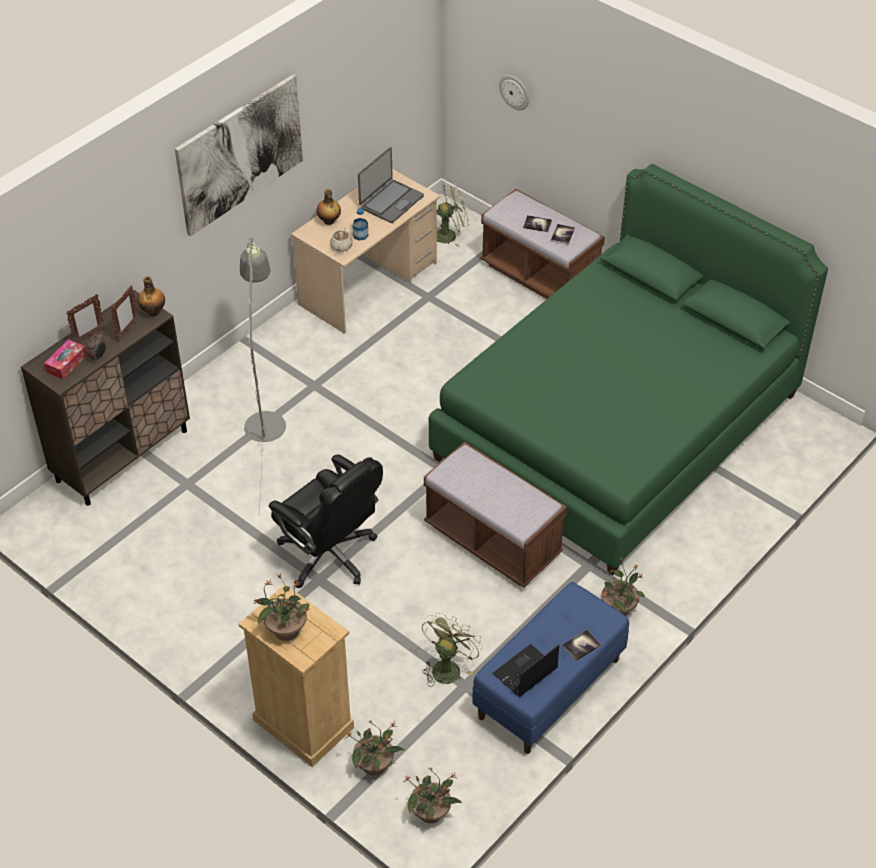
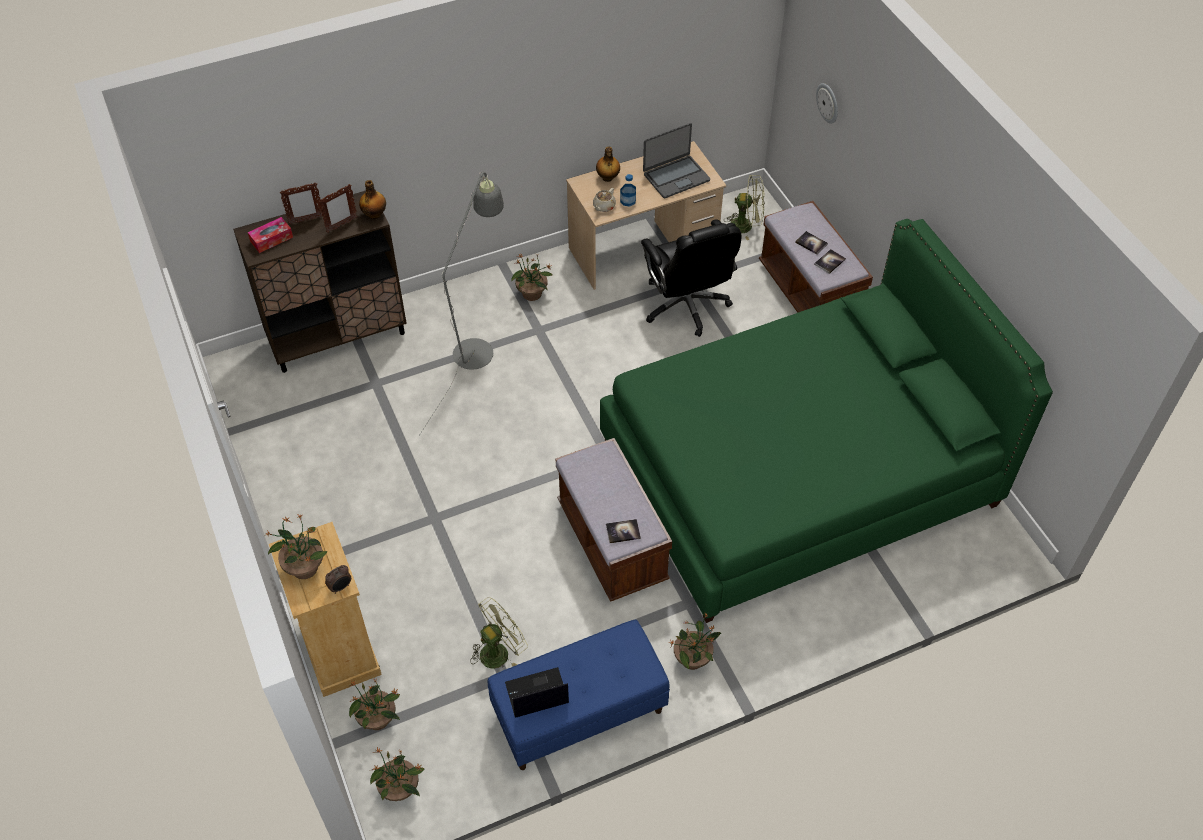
camera: 25 degrees right, 5 degrees up
(98, 357) = (301, 242): alarm clock -> alarm clock (341, 587)
(240, 154) = (511, 87): picture -> none
(289, 356) = (532, 294): none -> potted plant
(329, 555) = (457, 498): black office chair -> black office chair (686, 306)
(581, 646) = (605, 689): book -> book (623, 531)

